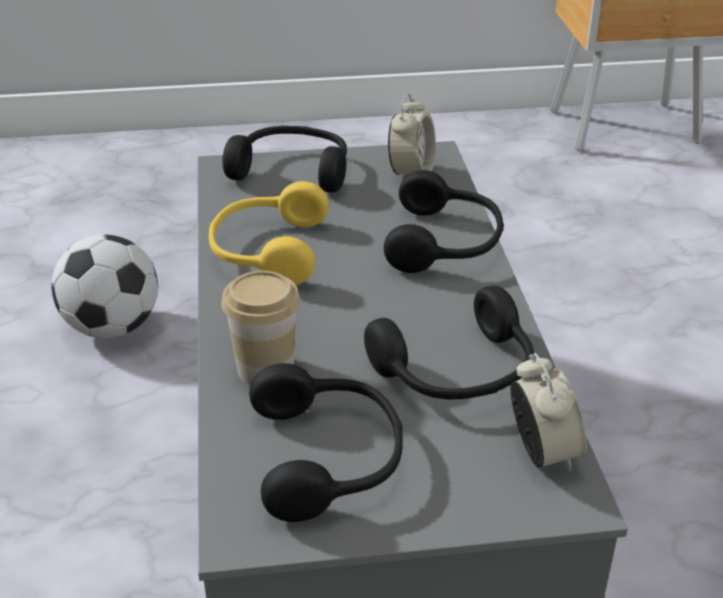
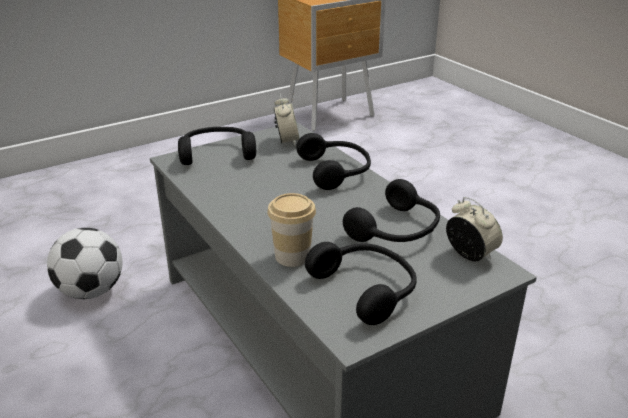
camera: 25 degrees left, 5 degrees down
(267, 251) = (239, 197): yellow headphones -> none

